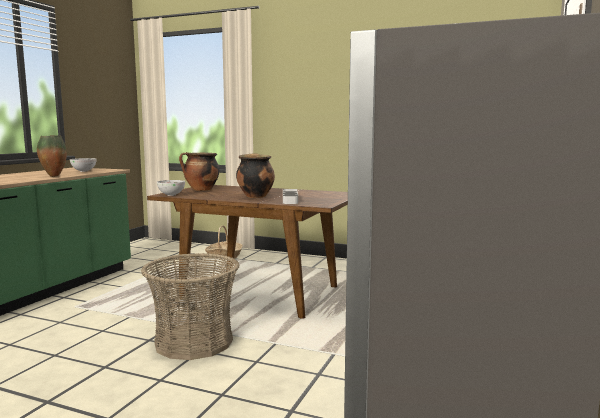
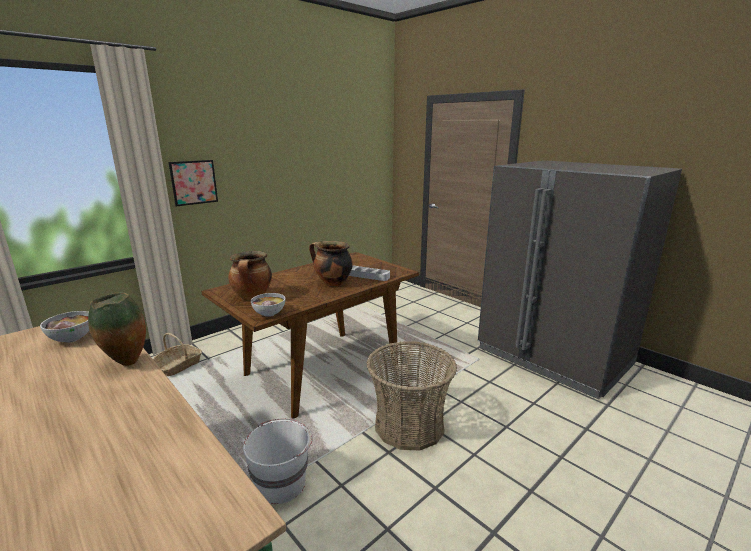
camera: 65 degrees left, 10 degrees up
(101, 312) = (281, 483): none -> white bucket
(281, 112) = (194, 182): none -> picture

